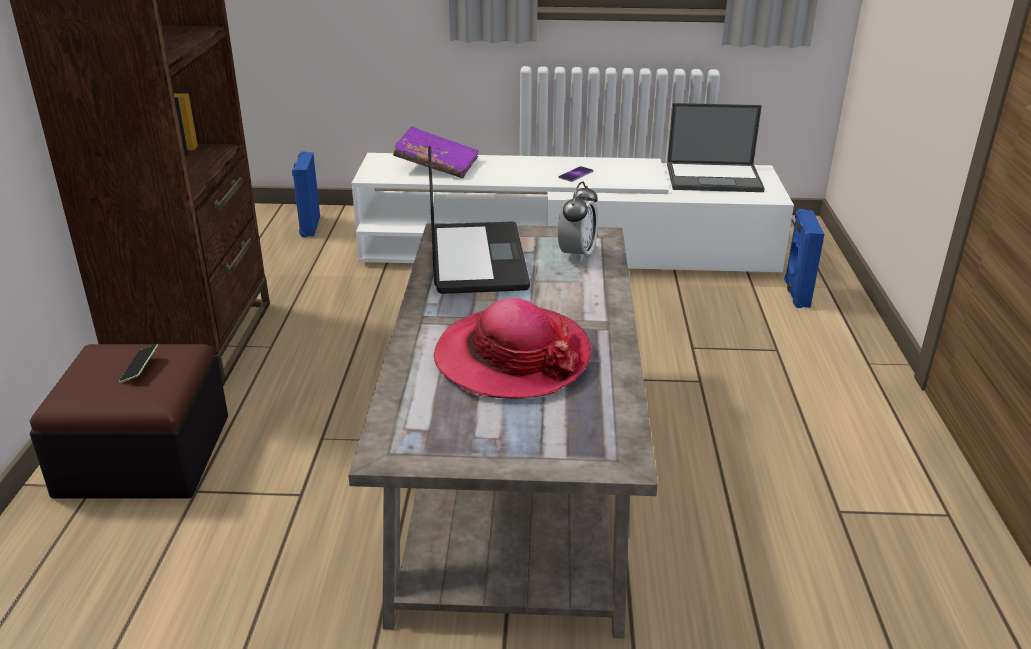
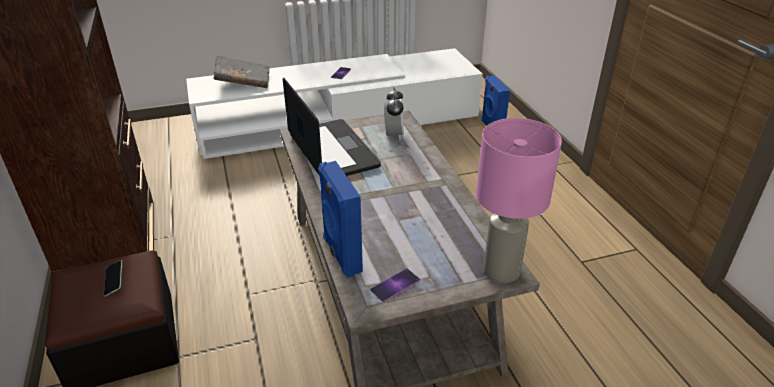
camera: 20 degrees left, 5 degrees up
(309, 226) = (150, 138): blue speaker -> blue speaker (341, 255)
(436, 166) = (243, 81): purple book -> grey book
(444, 437) = (395, 285): none -> phone
(512, 358) = (401, 218): hat -> none
(611, 456) = (502, 271): none -> pink table lamp
(715, 178) = (426, 62): laptop -> none

